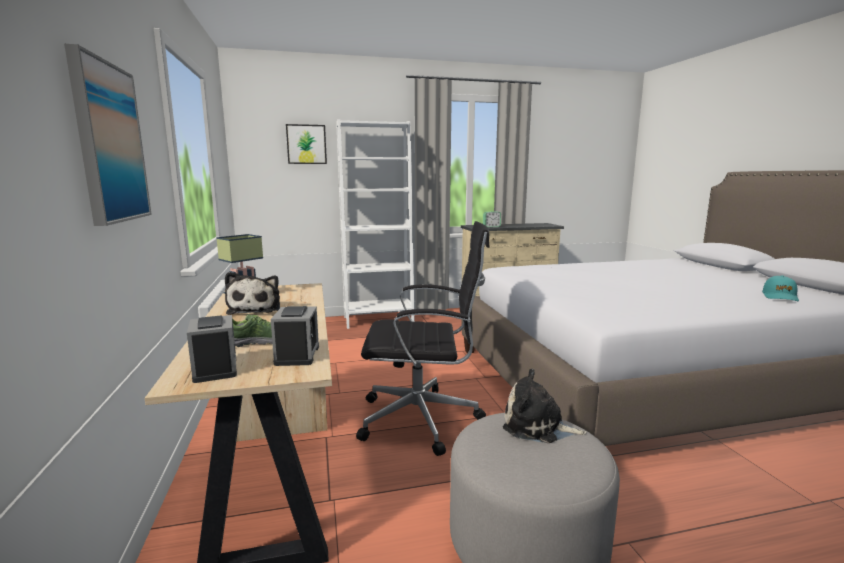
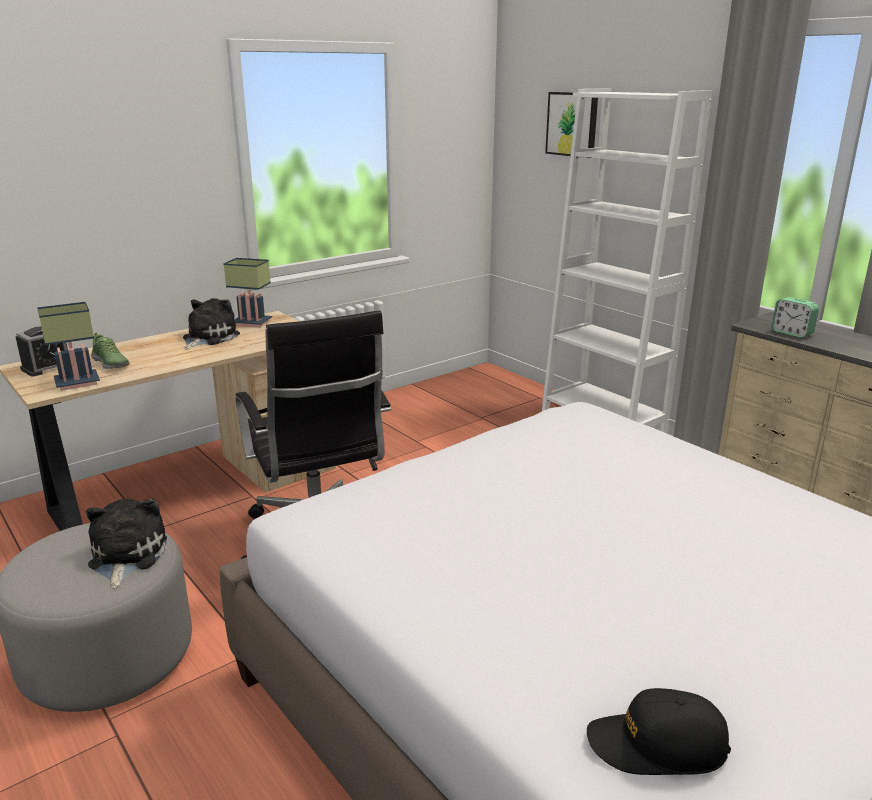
camera: 65 degrees right, 10 degrees up
(109, 143) = (81, 177): picture -> none
(256, 308) = (208, 338): plush toy -> plush toy turned 150 degrees clockwise
(297, 355) = (79, 382): alarm clock -> table lamp
(780, 296) = (657, 745): turquoise cap -> black cap

